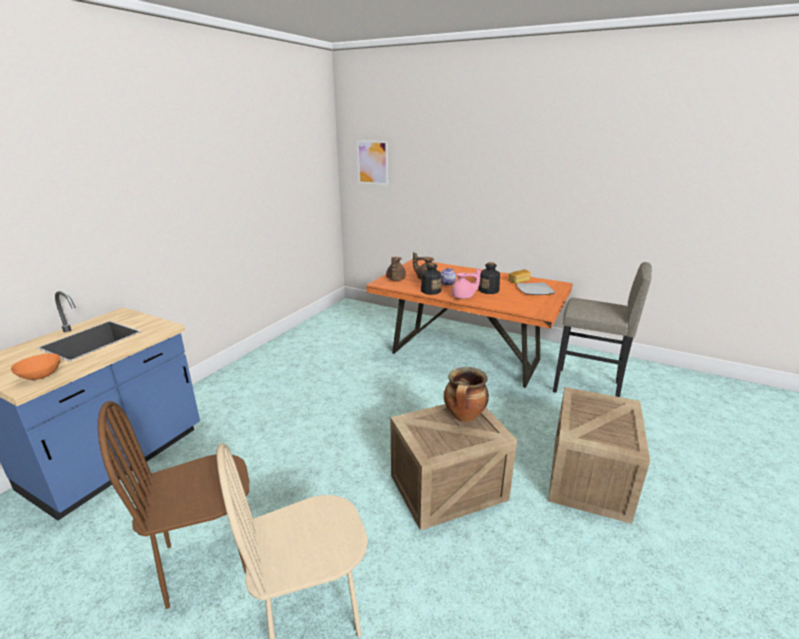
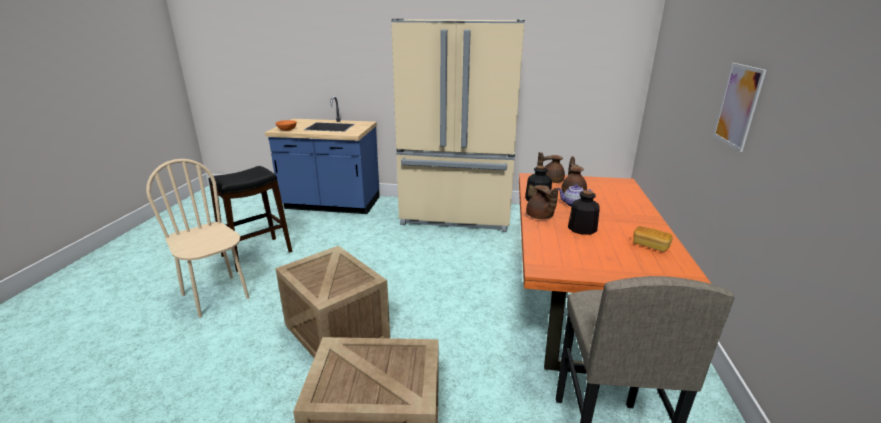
camera: 70 degrees right, 0 degrees up
(207, 561) = (257, 253): brown chair -> black stool
(272, 368) = (457, 215): none -> beige fridge
(372, 162) = (670, 53): picture -> picture (738, 106)
(463, 297) = (540, 217): pink teapot -> brown teapot
(464, 416) = (351, 279): cooking pot -> none
(534, 290) = (628, 259): plate -> none

